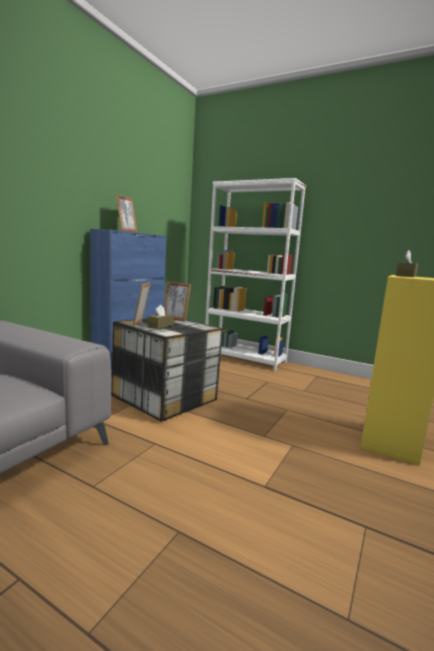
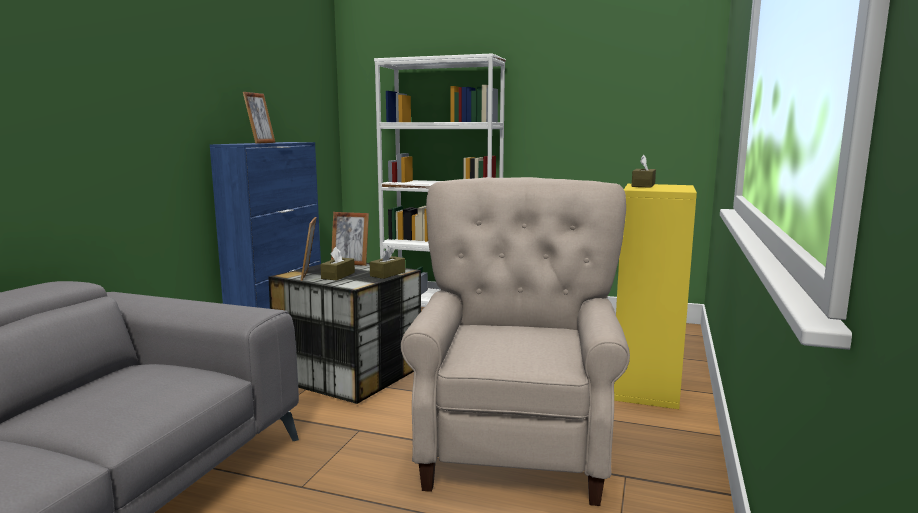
camera: 10 degrees left, 0 degrees up
(196, 328) = (387, 274): none -> brown tissue box
(273, 475) = (515, 443): none -> beige armchair

